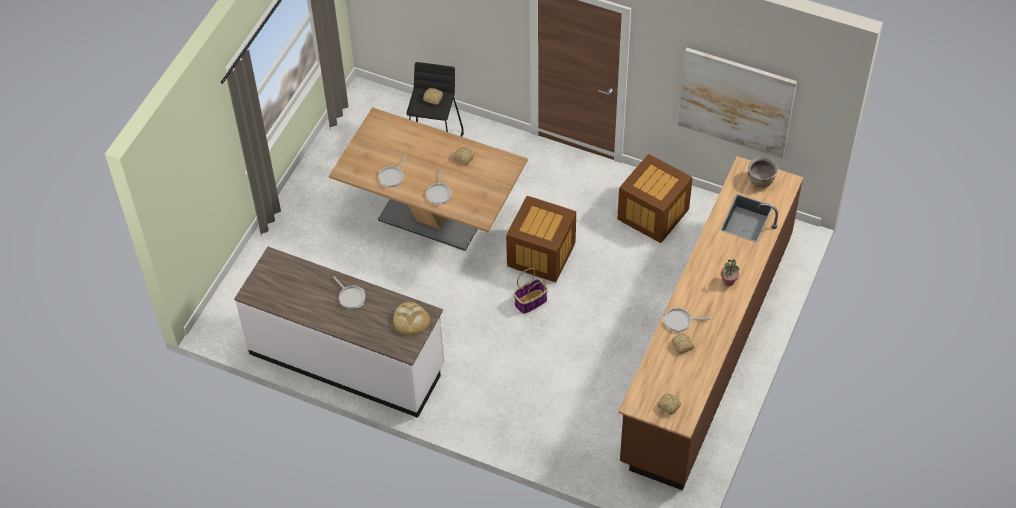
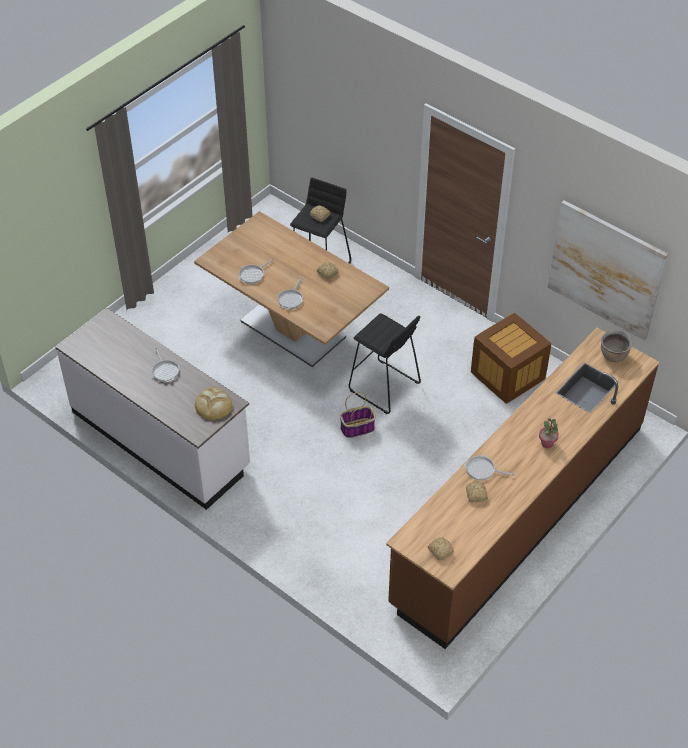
camera: 15 degrees right, 5 degrees down
(541, 254) = (384, 387): crate -> black stool

